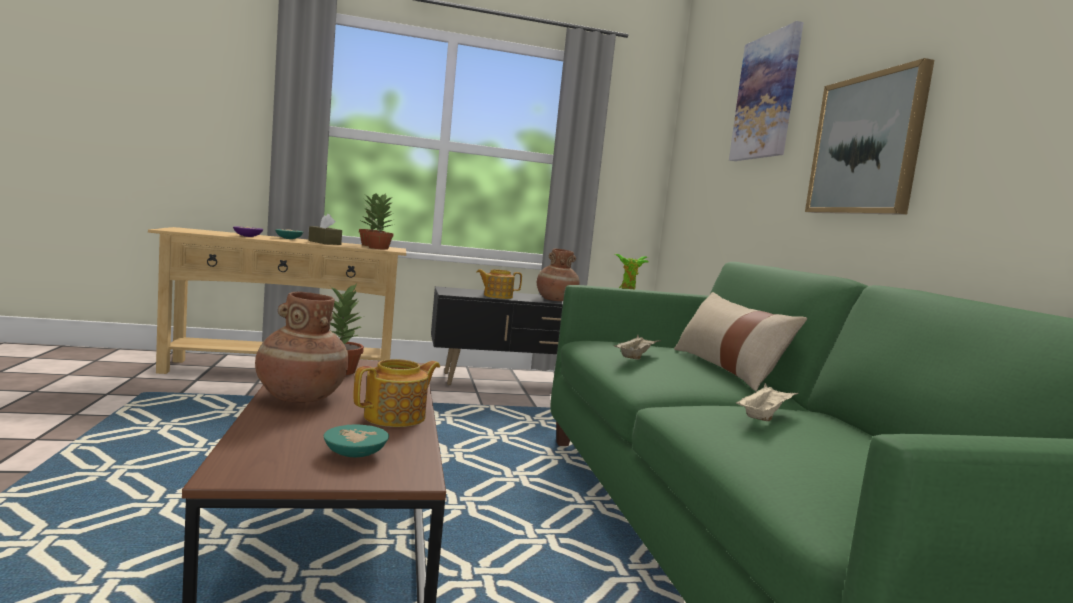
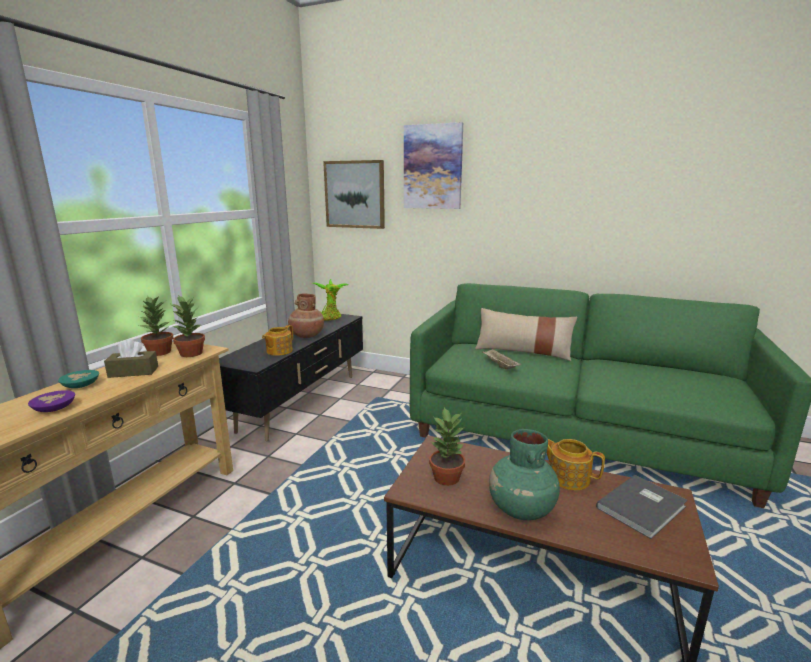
camera: 55 degrees left, 10 degrees up
(299, 397) = (521, 509): brown vase -> green vase
(355, 454) = (643, 508): turquoise bowl -> grey book
(396, 417) = (567, 477): teapot -> teapot turned 45 degrees counterclockwise
(764, 416) = (622, 375): beige tray -> none
(866, 145) = (535, 211): picture -> picture (355, 194)

